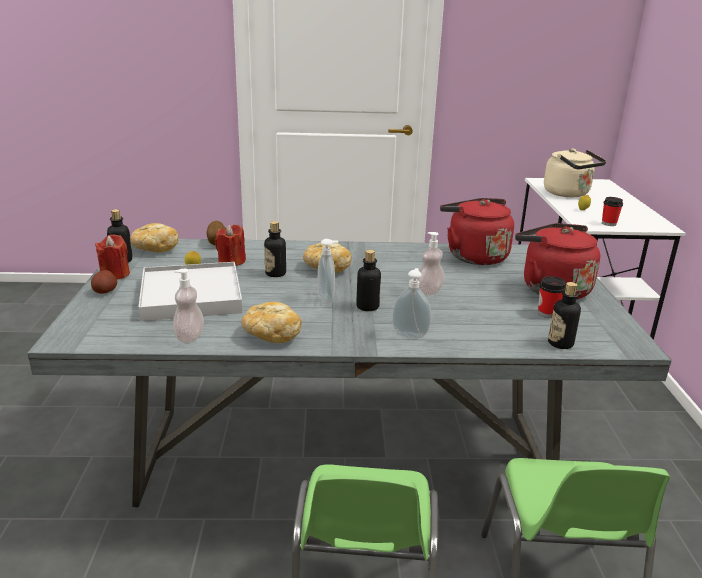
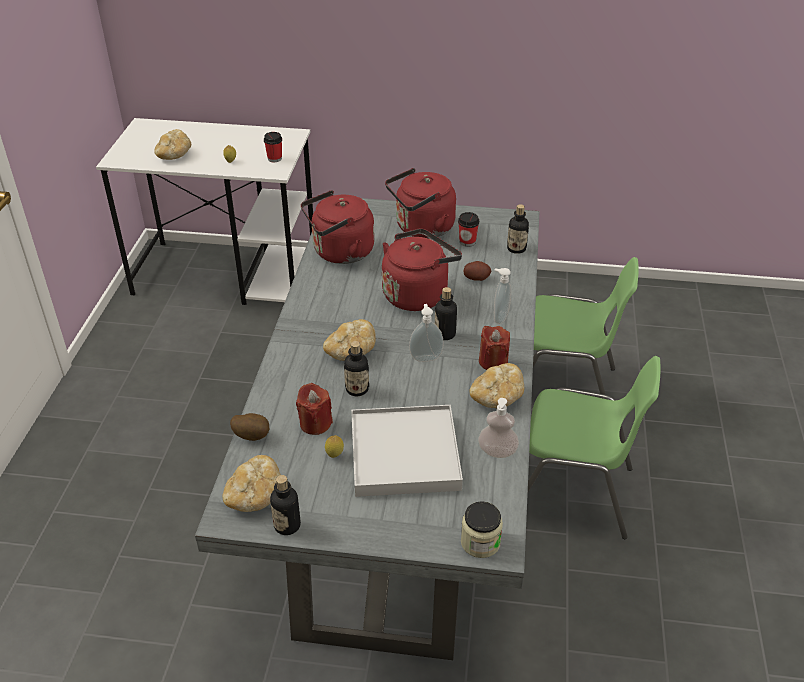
camera: 80 degrees left, 15 degrees up
(73, 331) = (480, 542): none -> jar
(105, 291) = (381, 529): potato -> potato (476, 278)
(115, 274) = (332, 526): red candle -> red candle (493, 362)
(429, 291) = (417, 294): soap dispenser -> red kettle
(569, 194) = (174, 155): beige kettle -> bread

